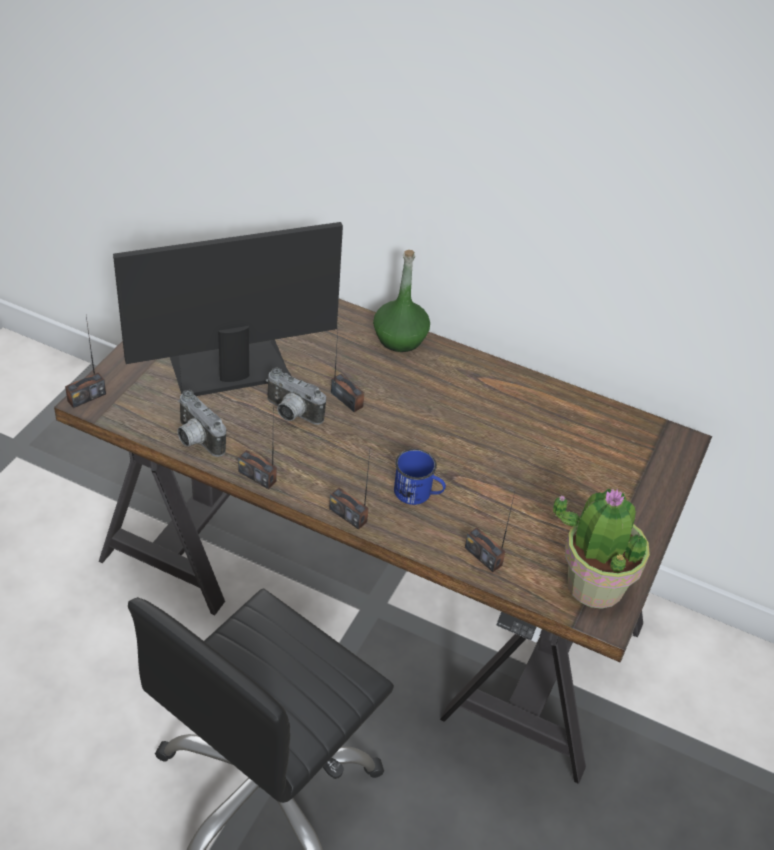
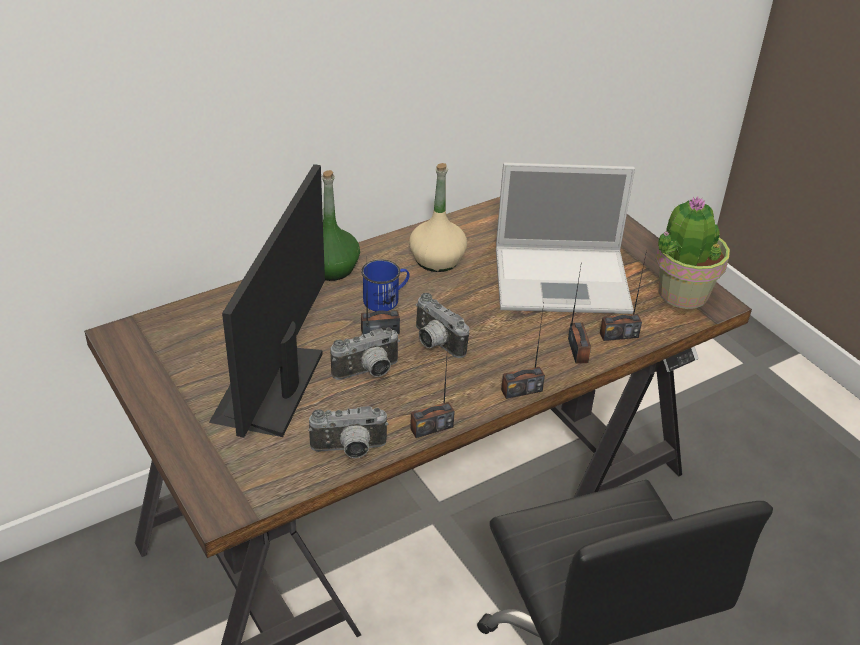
camera: 55 degrees left, 5 degrees down
(86, 397) = (214, 510): radio -> radio (577, 350)
(361, 437) = (434, 343): none -> camera
(418, 494) = (526, 339): blue mug -> blue mug (386, 299)
(474, 395) = (437, 259): none -> beige bottle
(529, 489) = (564, 279): none -> laptop

